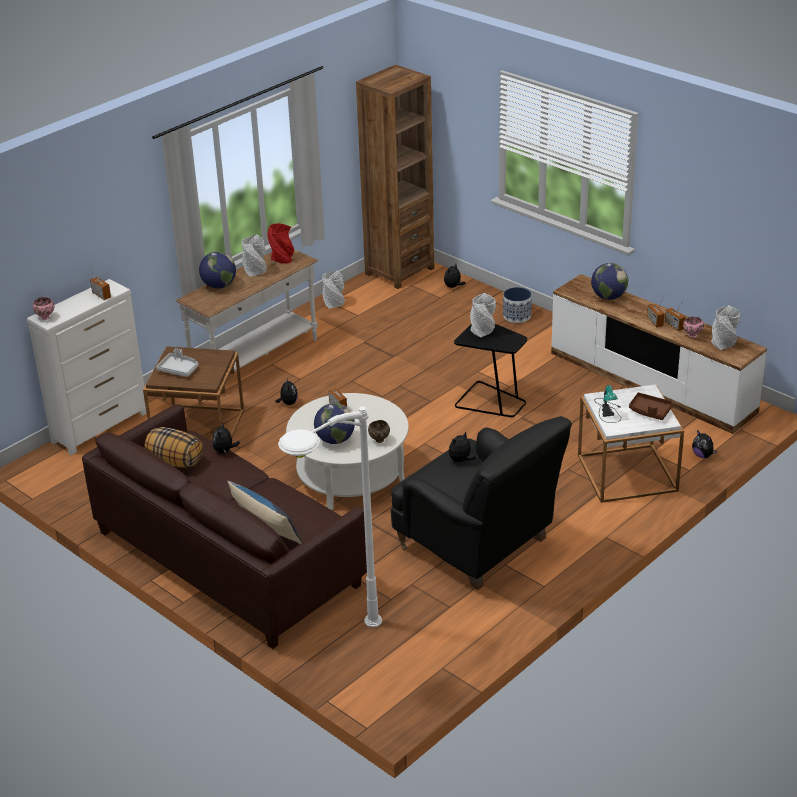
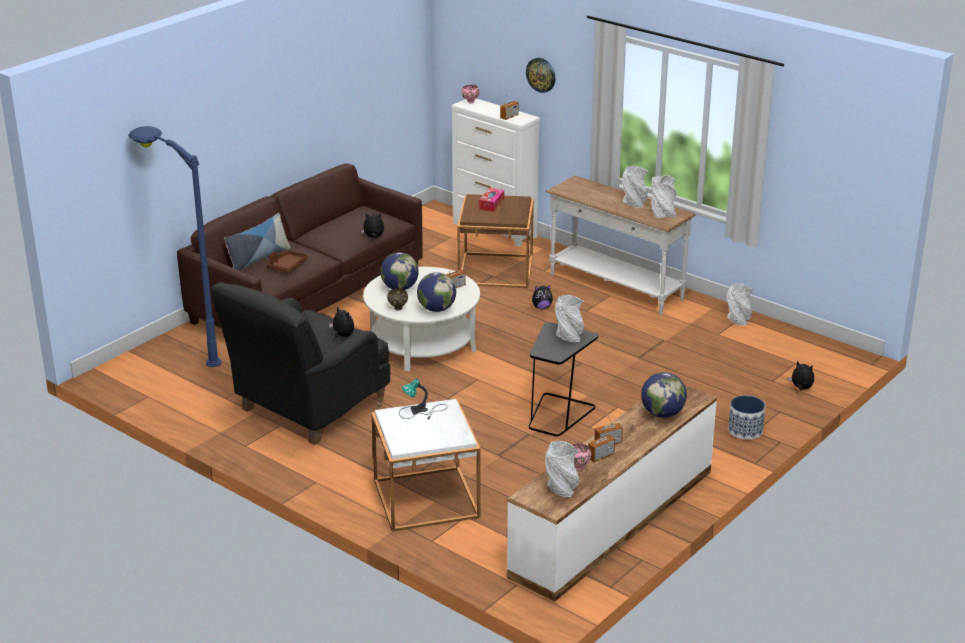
camera: 85 degrees right, 5 degrees down
(100, 235) = (541, 74): none -> wall clock
(175, 461) = (356, 218): pillow -> none
(179, 369) = (491, 204): grey tray -> tissue box
(219, 286) = (602, 190): globe -> globe (436, 309)
(282, 259) = (662, 213): red vase -> grey vase
(333, 651) = (181, 348): white floor lamp -> blue floor lamp
(399, 271) = (825, 354): brown bookcase -> none
(650, 411) = (420, 436): brown tray -> brown tray (287, 266)
(703, 455) = (460, 552): plush toy -> none

